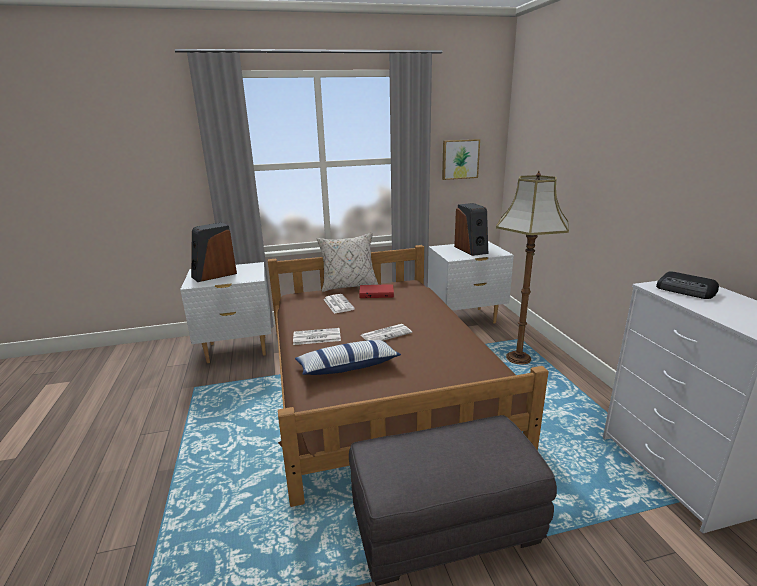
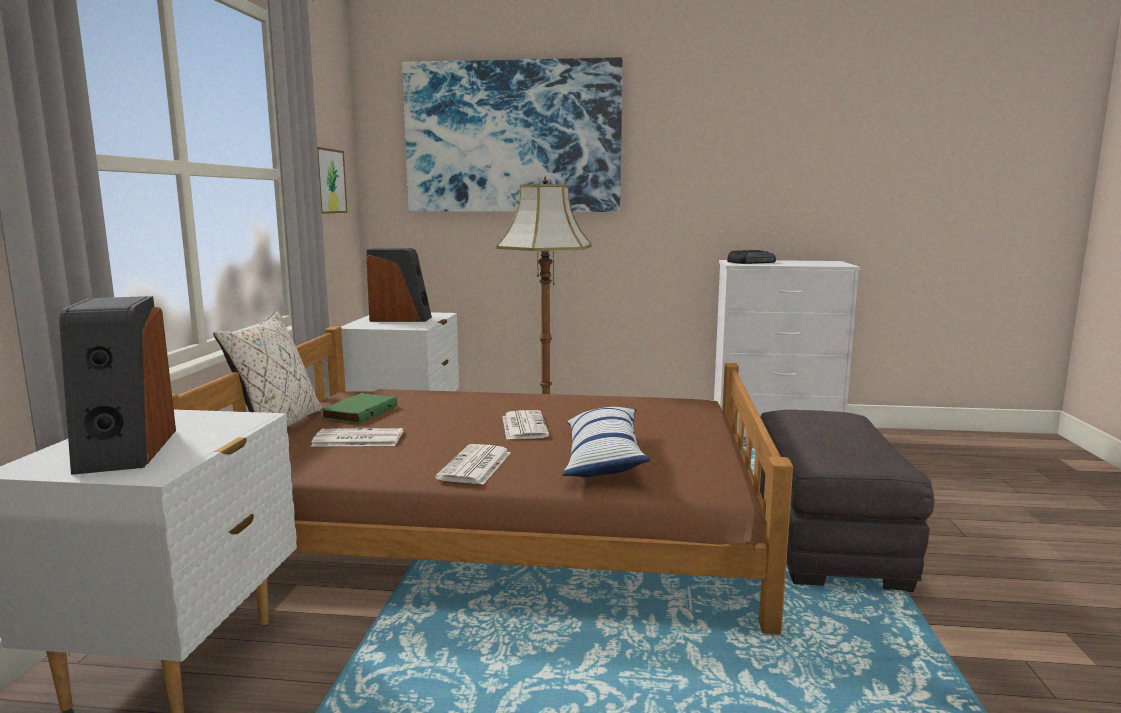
camera: 70 degrees left, 10 degrees down
(377, 293) = (359, 412): red book -> green book
(573, 131) = (512, 137): none -> picture

